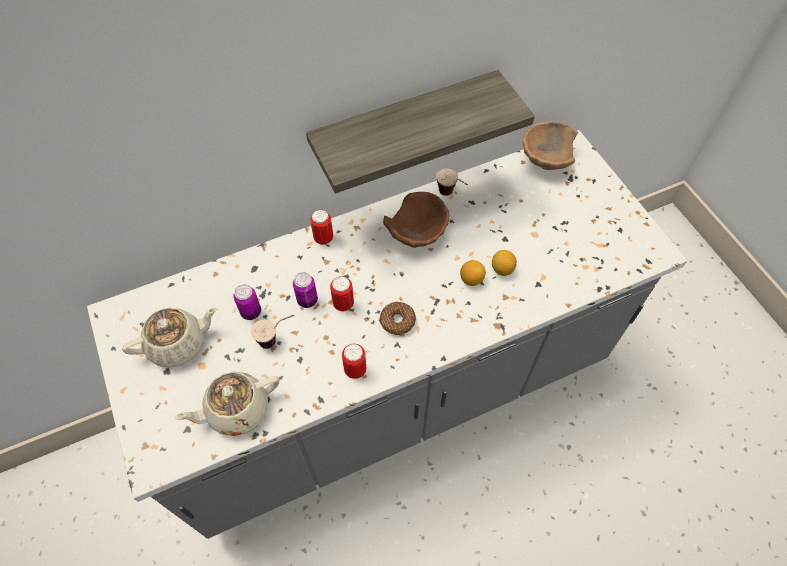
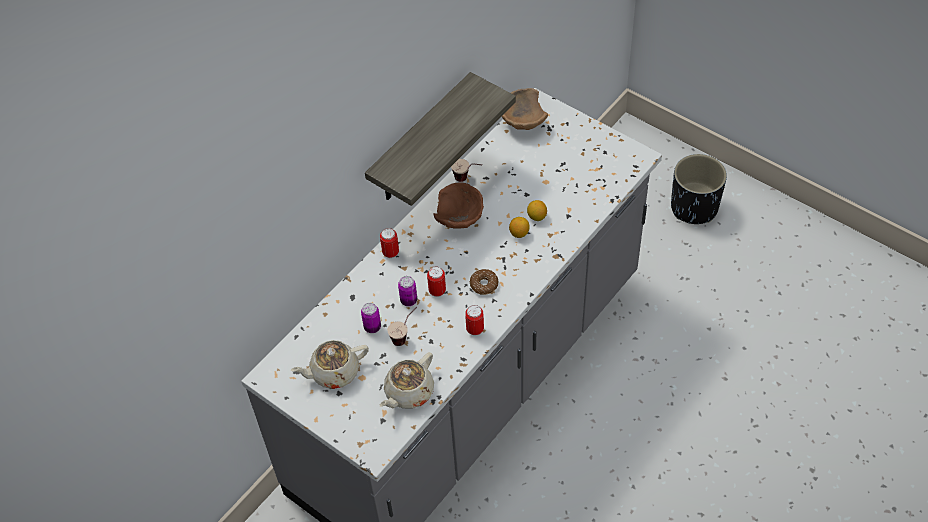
camera: 25 degrees left, 5 degrees down
(178, 344) = (334, 372): beige teapot -> beige teapot turned 150 degrees counterclockwise
(695, 320) = (694, 207): none -> black planter

